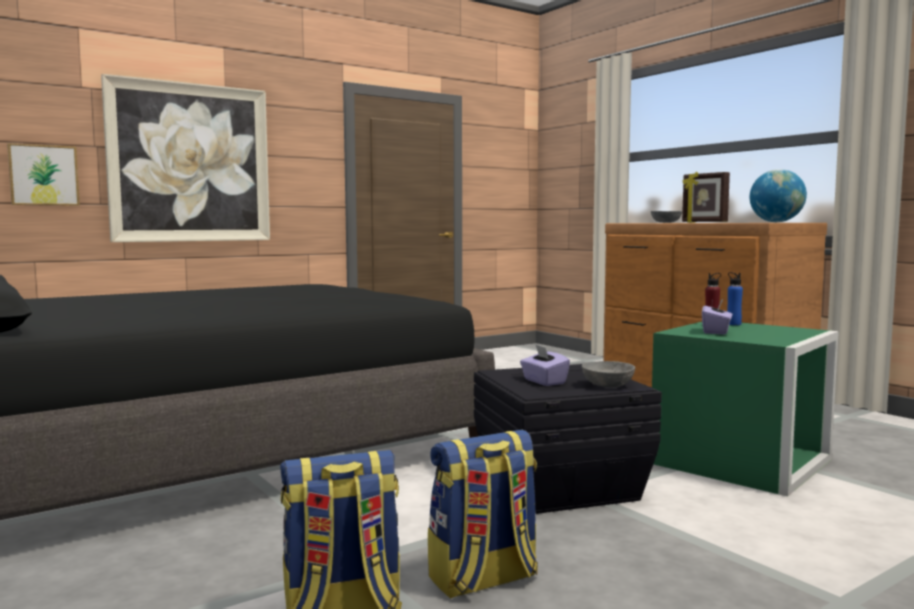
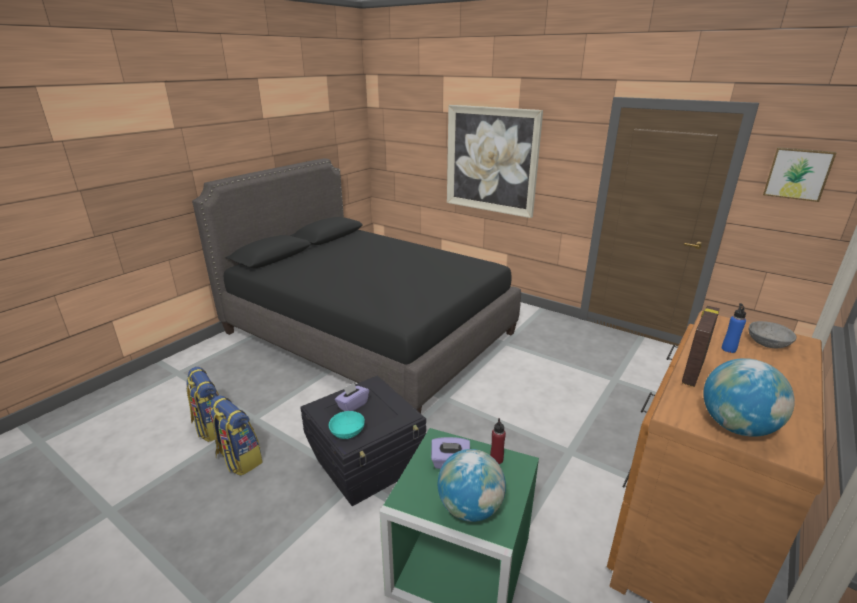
camera: 70 degrees right, 20 degrees up
(44, 175) = (424, 162): picture -> picture (798, 173)
(608, 385) = (348, 432): grey bowl -> turquoise bowl
(733, 324) = (511, 474): blue bottle -> blue bottle (728, 349)
(783, 332) = (470, 508): none -> globe

